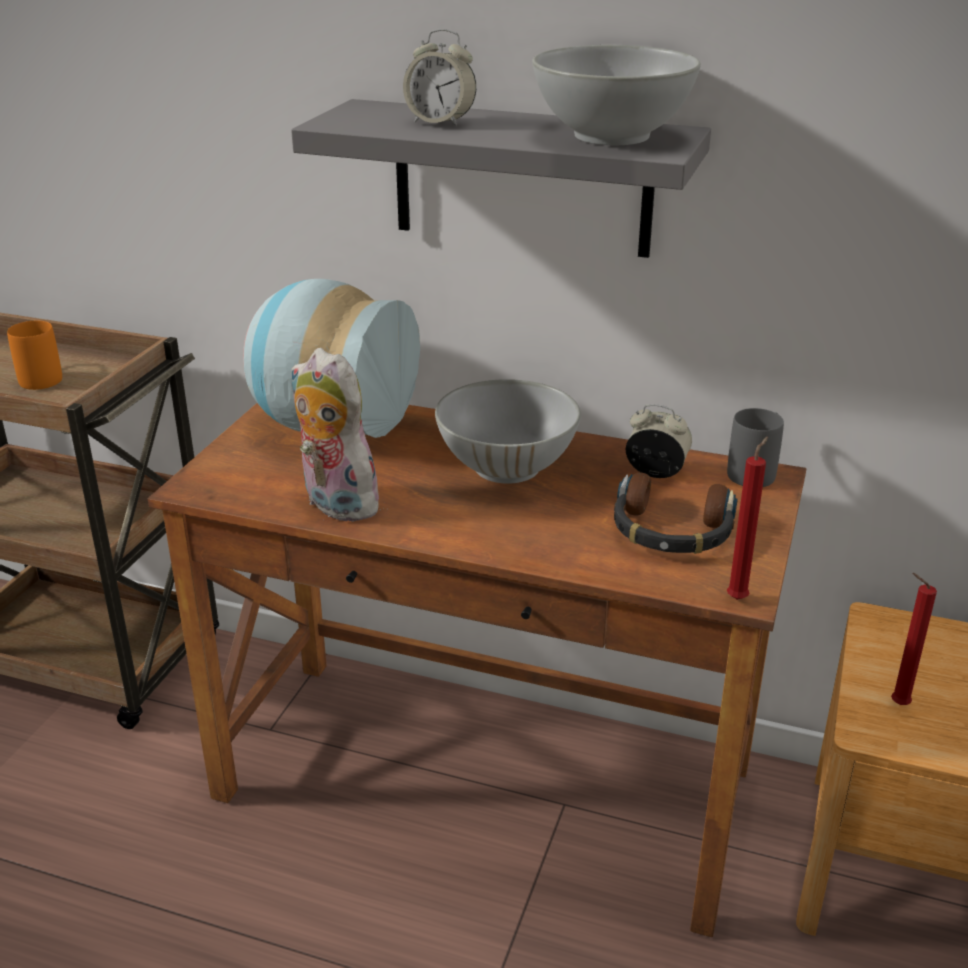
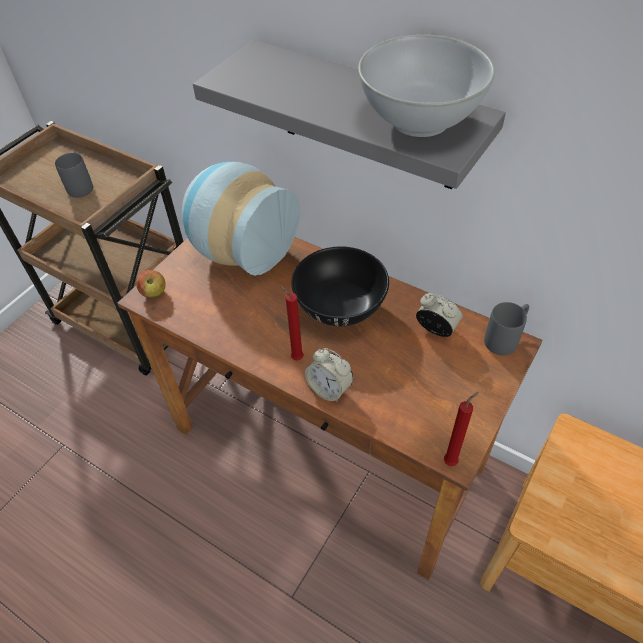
camera: 15 degrees right, 20 degrees up
(40, 376) = (81, 185): orange mug -> grey mug
(206, 481) = (154, 293): none -> apple
(334, 504) = (223, 326): plush toy -> none
(440, 122) = (300, 85): alarm clock -> alarm clock (329, 389)
(507, 466) = (340, 308): white bowl -> black bowl
(671, 531) = (428, 388): headphones -> none
(896, 704) = (560, 506): red candle -> red candle (295, 357)

